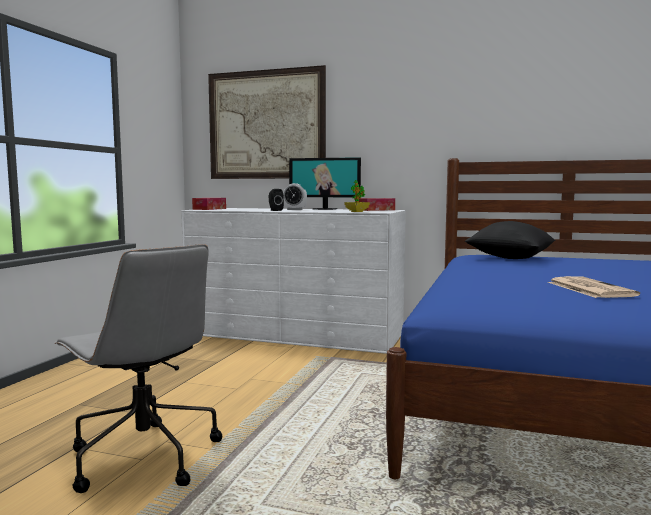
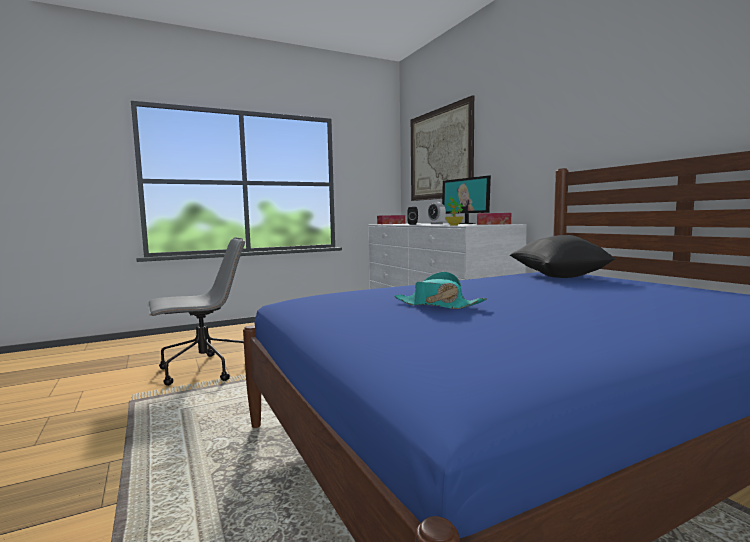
camera: 45 degrees right, 0 degrees up
(143, 456) = (203, 370): grey office chair -> grey office chair turned 120 degrees counterclockwise
(589, 288) = (437, 305): newspaper -> turquoise hat

